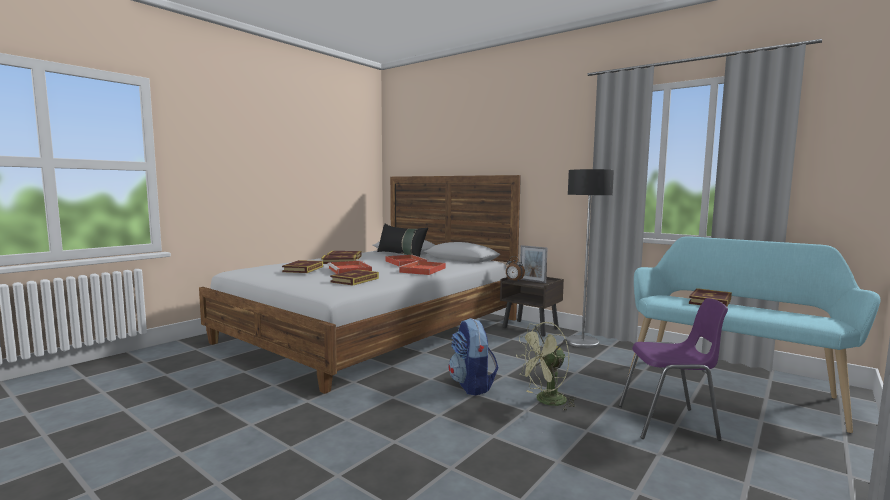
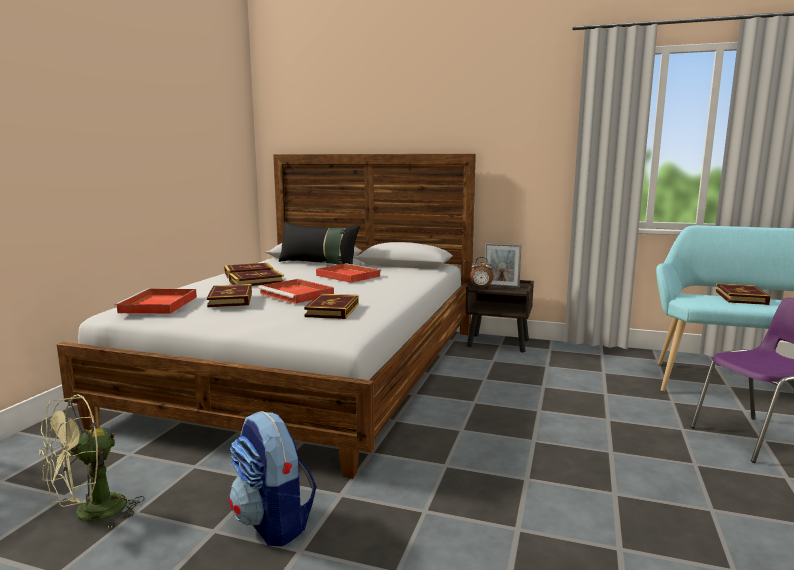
camera: 20 degrees left, 5 degrees up
(422, 270) = (391, 286): red tray -> red tray (158, 305)
(472, 386) = (519, 431): backpack -> backpack (273, 522)
(546, 401) = (617, 436): green fan -> green fan (90, 514)
(582, 342) = (571, 354): floor lamp -> none

